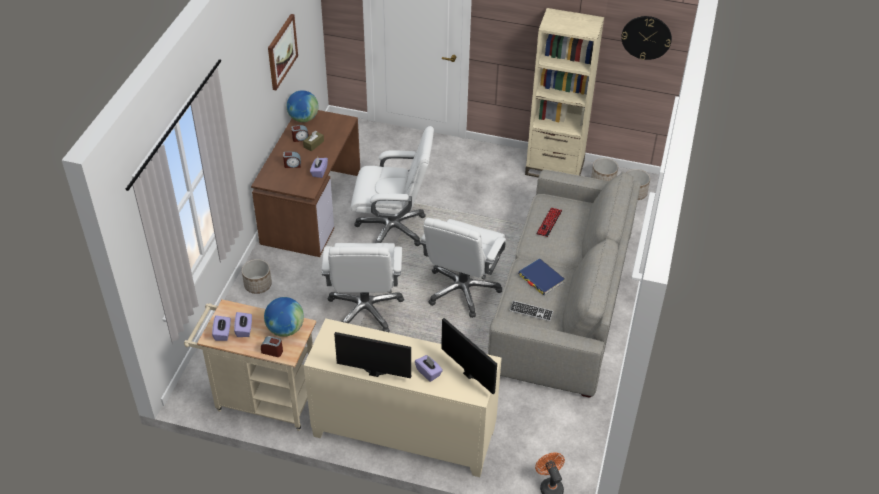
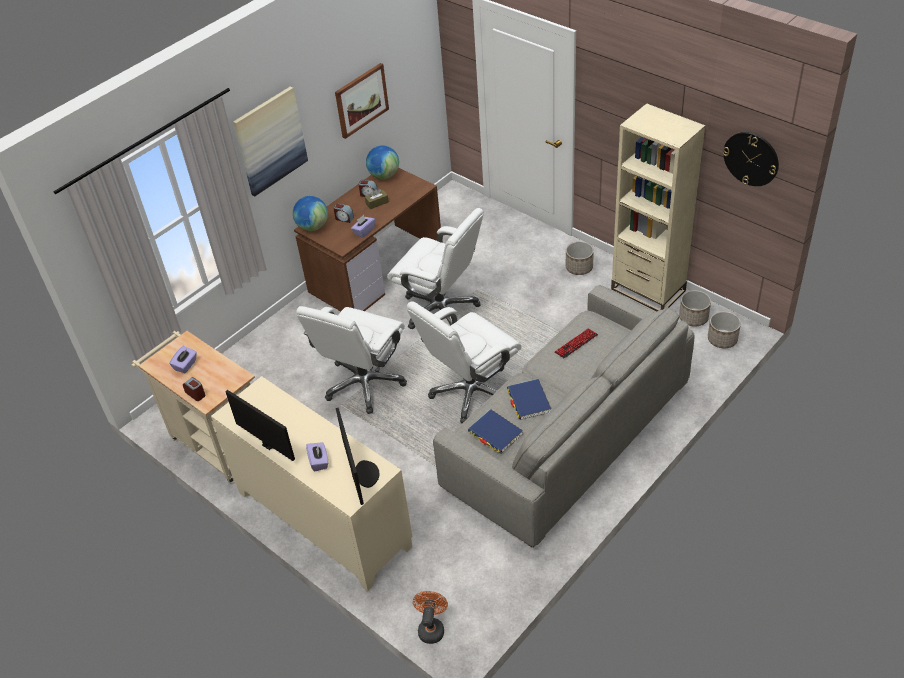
camera: 30 degrees right, 0 degrees up
(223, 333) = (165, 363): purple tissue box -> none
(235, 104) = (270, 141): none -> picture
(258, 285) = (282, 331): planter -> planter (579, 267)
(285, 329) = (221, 376): globe -> globe (313, 226)
(531, 311) = (495, 433): keyboard -> blue book

